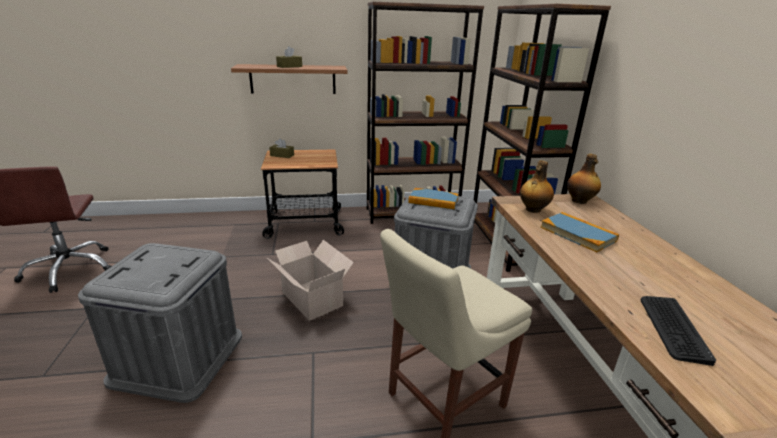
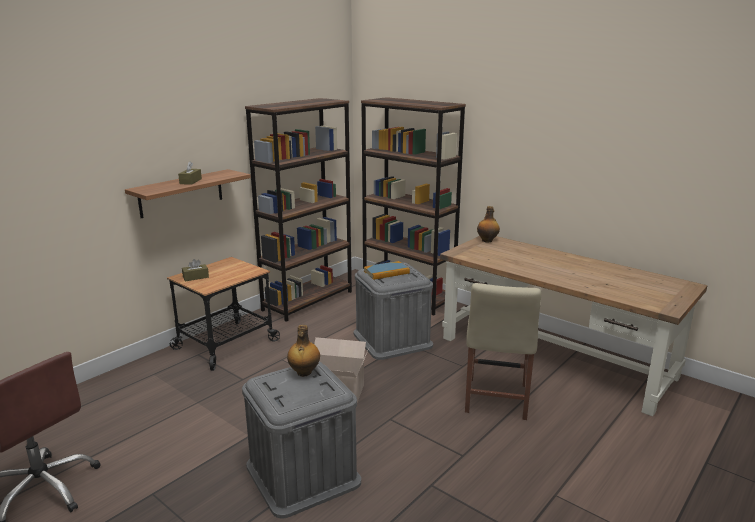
camera: 40 degrees left, 5 degrees down
(533, 210) = (475, 254): bottle -> bottle (304, 373)
(577, 234) = (516, 260): book -> none
(672, 328) = (606, 286): keyboard -> none

